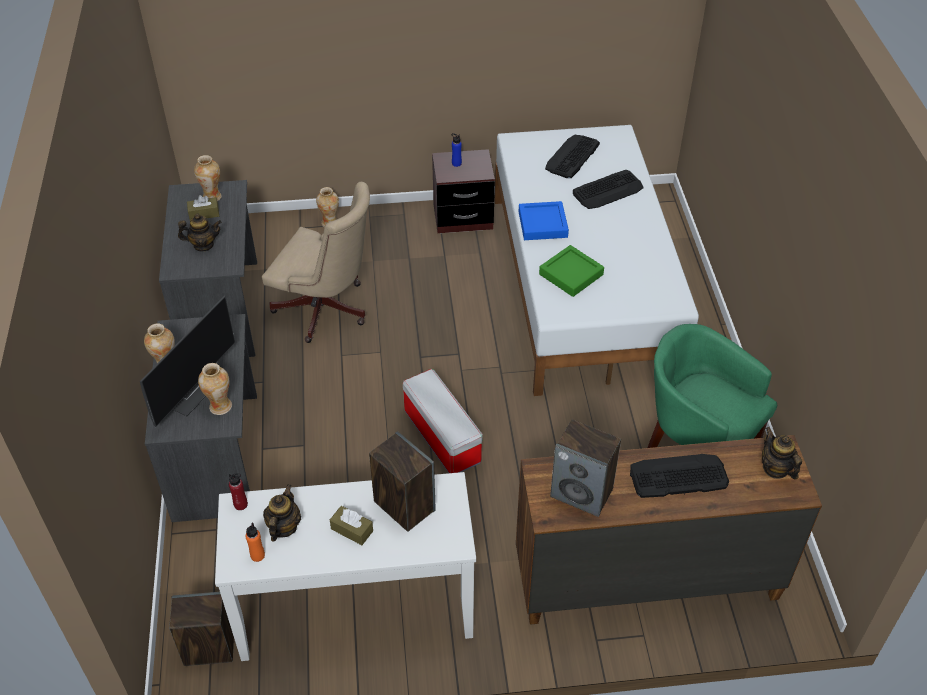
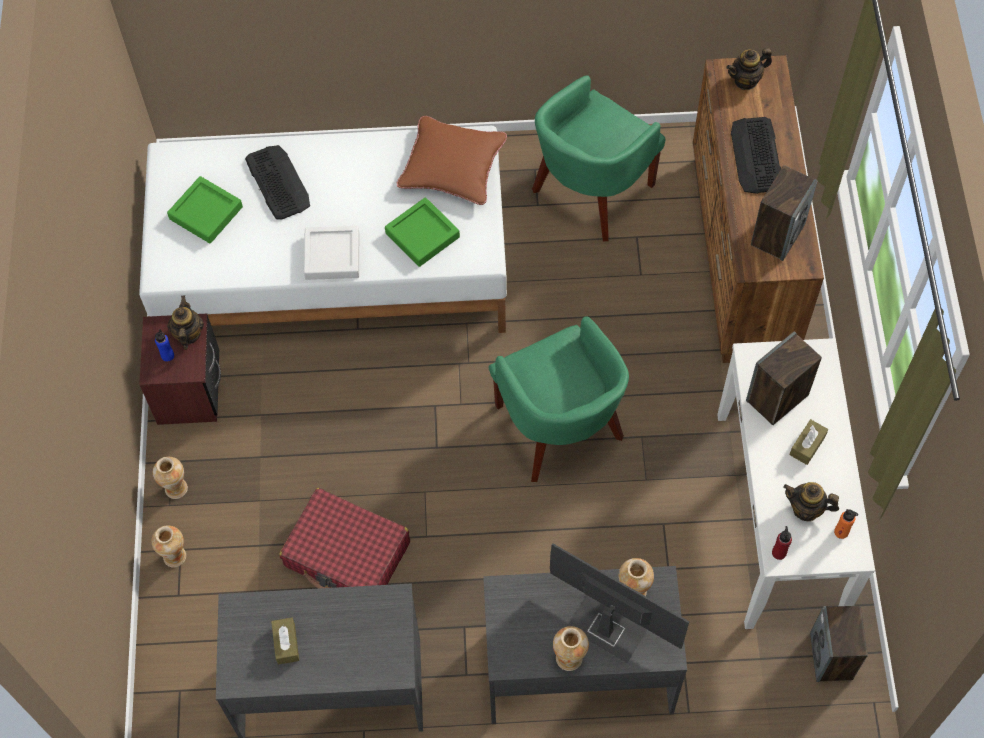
camera: 85 degrees left, 15 degrees up
(203, 245) = (351, 638): teapot -> teapot (188, 334)
(212, 197) = (251, 636): vase -> vase (176, 488)
(327, 311) = (347, 555): beige office chair -> red suitcase
(441, 436) = (559, 429): storage box -> green armchair
(542, 224) = (332, 256): blue tray -> grey tray
(572, 157) = (206, 213): keyboard -> green tray
(646, 289) = (452, 166): none -> brown pillow

